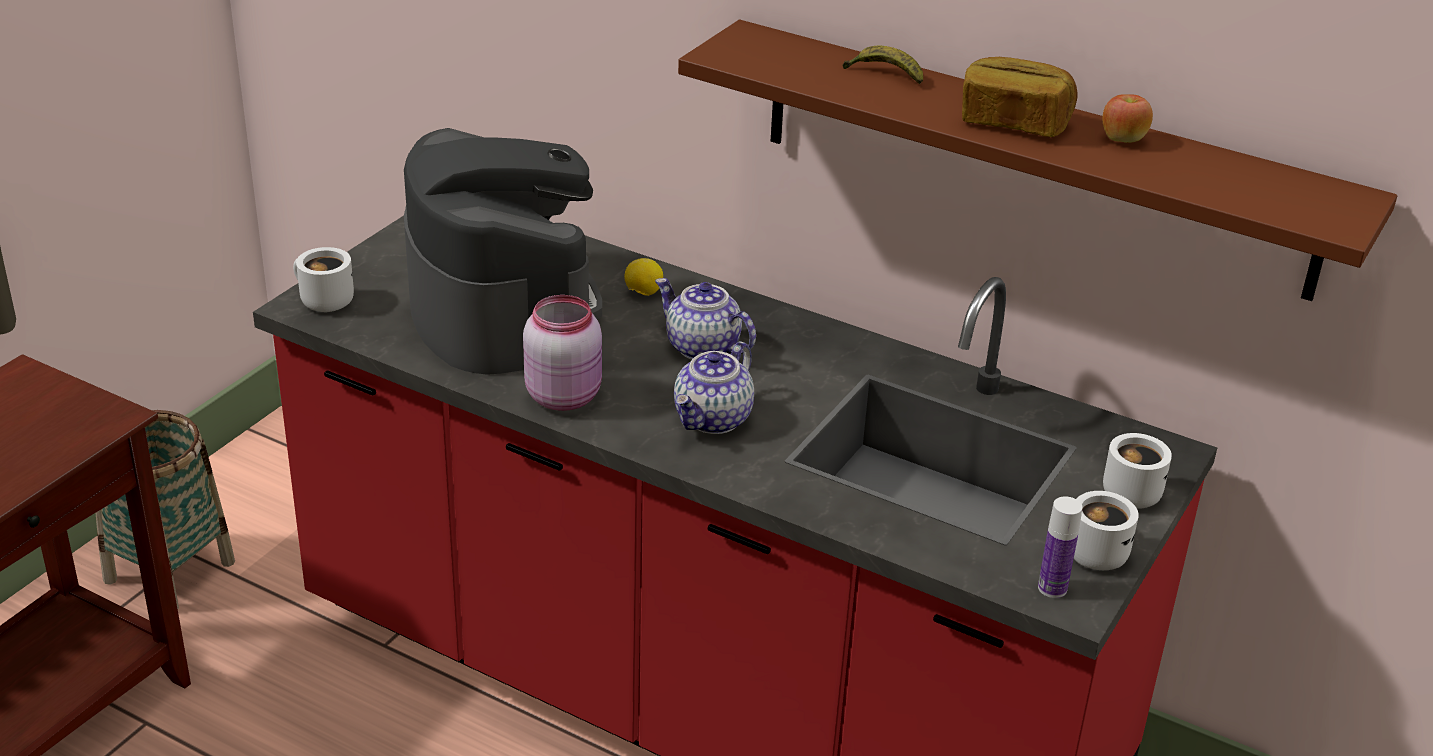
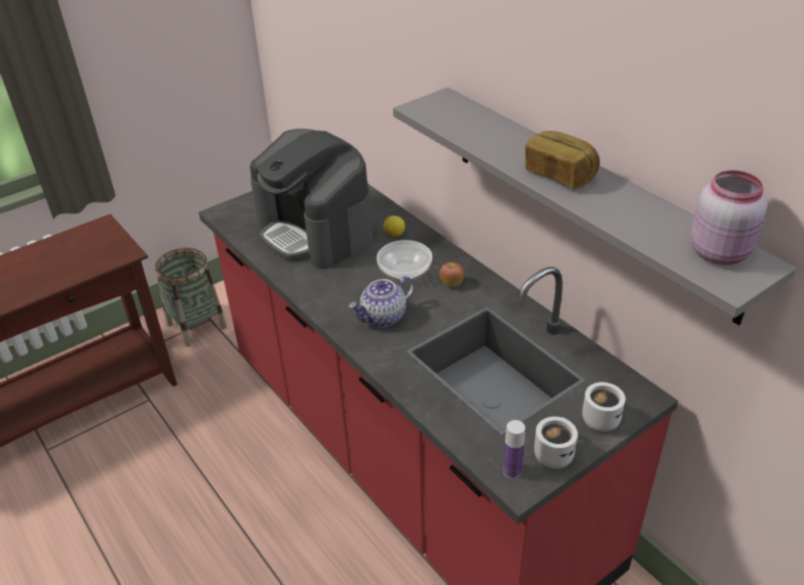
camera: 25 degrees right, 5 degrees up
(322, 301) = (233, 212): white mug -> none
(502, 309) = (315, 231): coffee machine -> coffee machine turned 135 degrees clockwise
(565, 395) = (315, 287): pink jar -> pink jar (720, 252)
(701, 347) = (404, 272): teapot -> bowl
(884, 75) = (504, 132): banana -> none
(1033, 158) = (587, 197): brown shelf -> grey shelf
(1123, 140) = (624, 197): apple -> apple (451, 284)

